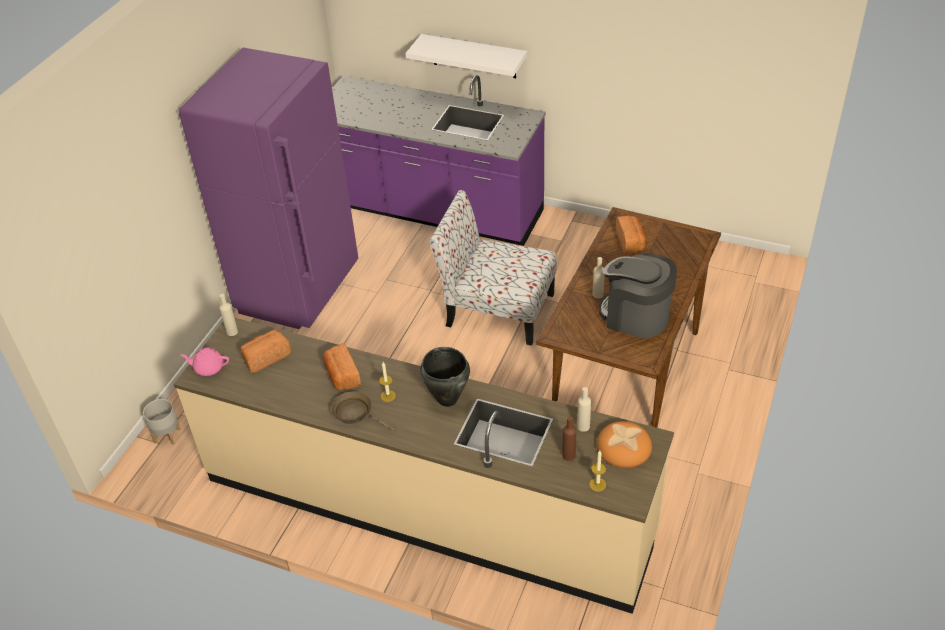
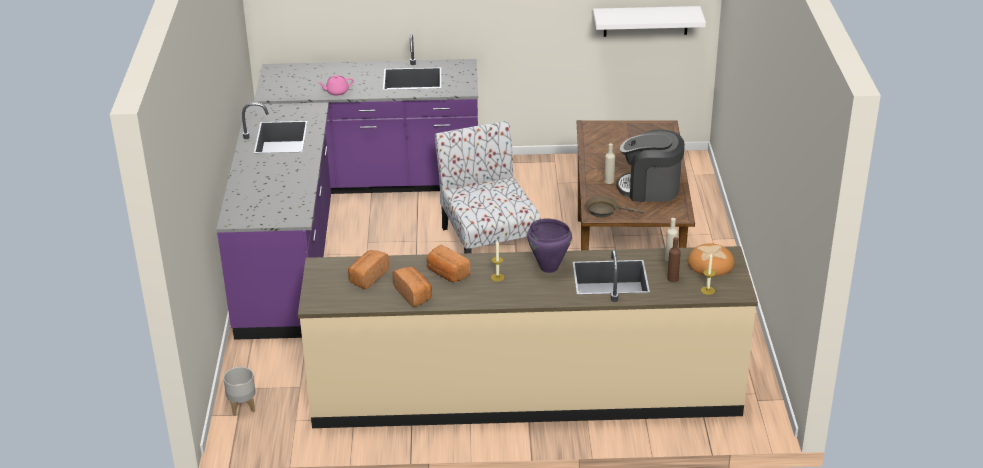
camera: 25 degrees left, 10 degrees down
(208, 368) = (321, 296): pink teapot -> pink teapot (336, 92)
(232, 332) = (320, 267): beige bottle -> none
(299, 290) = (288, 268): purple fridge -> purple counter
(356, 413) = (479, 294): brown frying pan -> brown frying pan (604, 210)
(447, 399) = (549, 268): black cooking pot -> purple cooking pot
(474, 56) = (401, 19): white shelf -> white shelf (645, 21)
(497, 309) = (488, 241): chair -> chair turned 75 degrees clockwise
(630, 242) = (609, 141): bread -> bread (414, 294)

